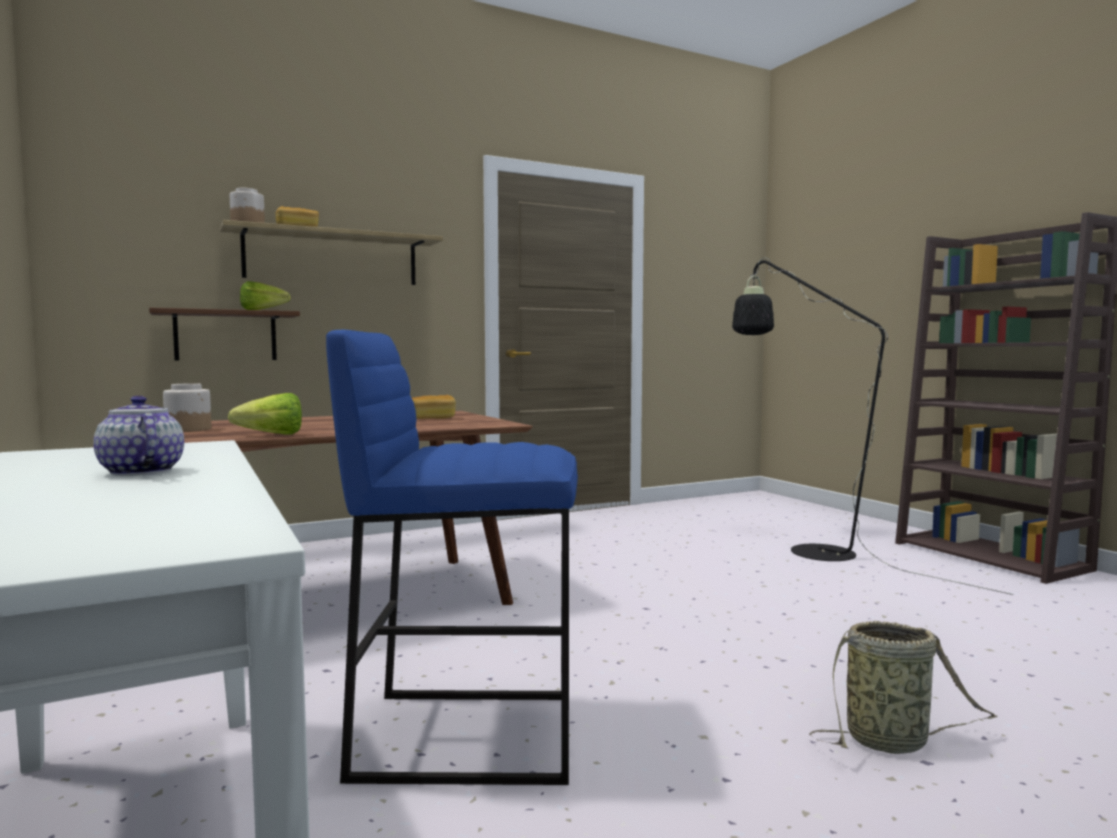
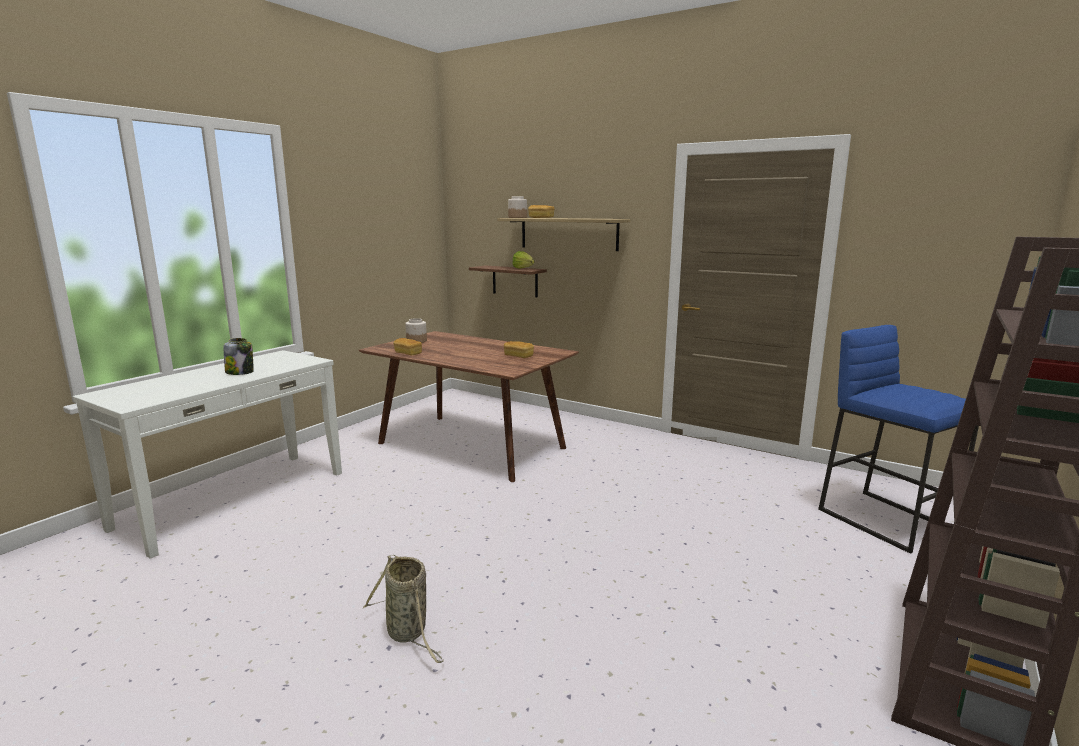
camera: 60 degrees right, 10 degrees up
(140, 472) = (240, 372): teapot -> jar
(266, 435) = (408, 353): lettuce -> bread
(467, 734) = (352, 516): blue stool -> blue stool (886, 520)
(807, 549) = (790, 556): black floor lamp -> none

